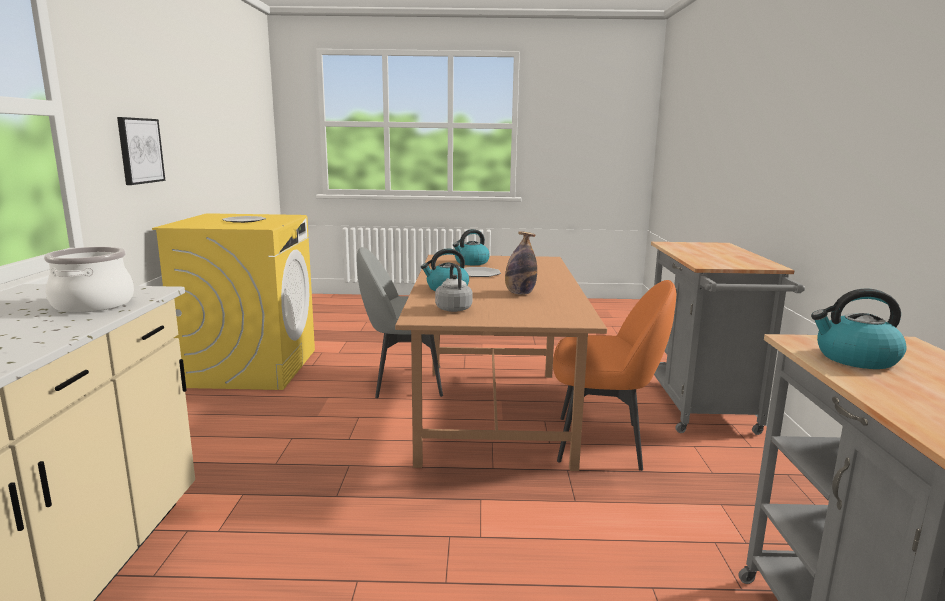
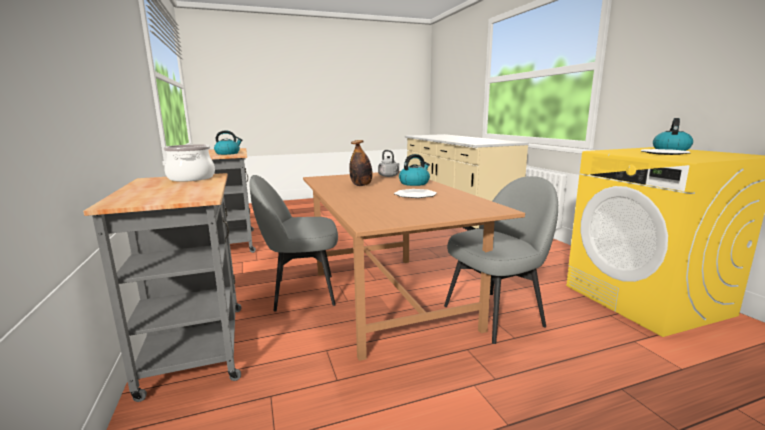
camera: 160 degrees right, 0 degrees up
(92, 304) = (474, 142): cooking pot -> cooking pot (192, 178)
(140, 150) = (673, 84): picture -> none
(471, 262) = (447, 205): kettle -> kettle (670, 149)
(602, 442) = (302, 292): orange chair -> grey chair

